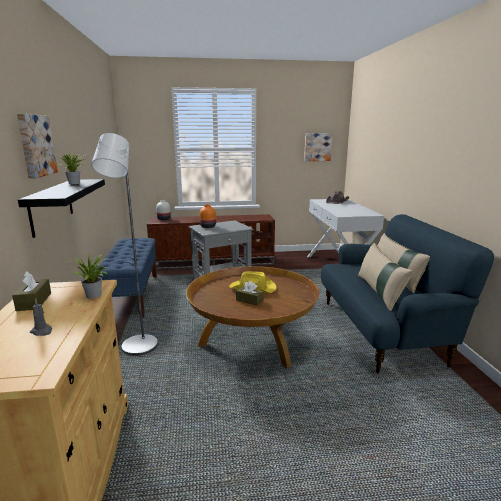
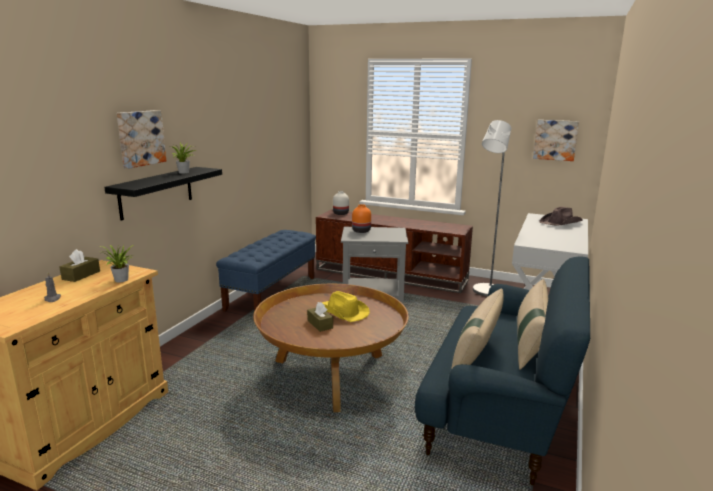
camera: 30 degrees right, 0 degrees up
(137, 350) = (222, 348): grey floor lamp -> grey floor lamp (485, 292)

